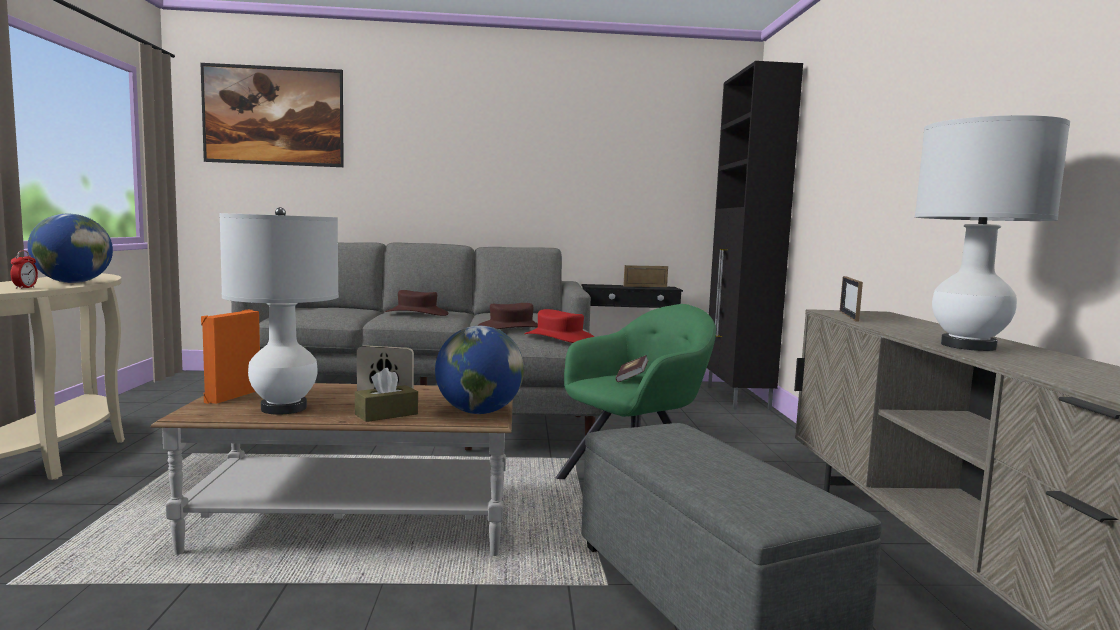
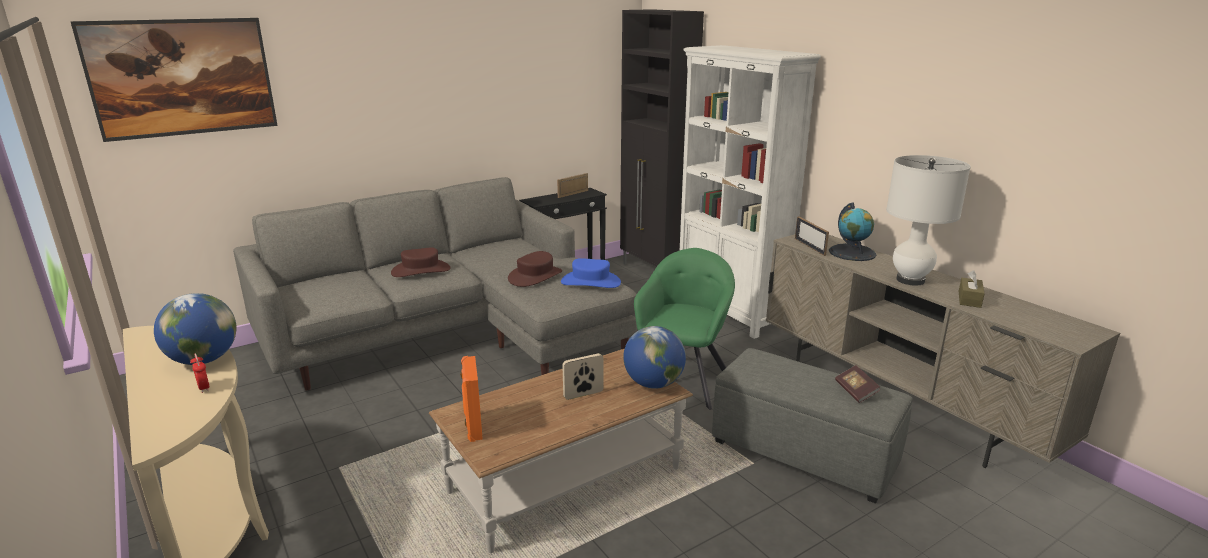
camera: 30 degrees left, 15 degrees up
(283, 408) = (535, 426): white table lamp -> none
(386, 414) = (607, 407): brown tissue box -> brown tissue box (969, 299)
(559, 338) = (591, 282): red hat -> blue hat
(631, 378) = (680, 313): book -> book (856, 391)
(791, 444) = (730, 311): none -> white bookcase
(911, 325) = (852, 252): none -> globe

